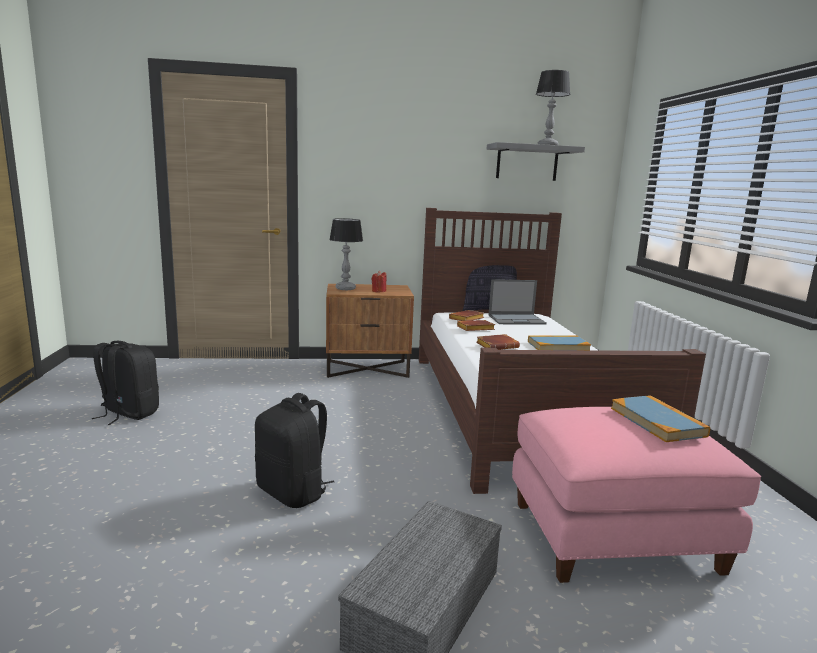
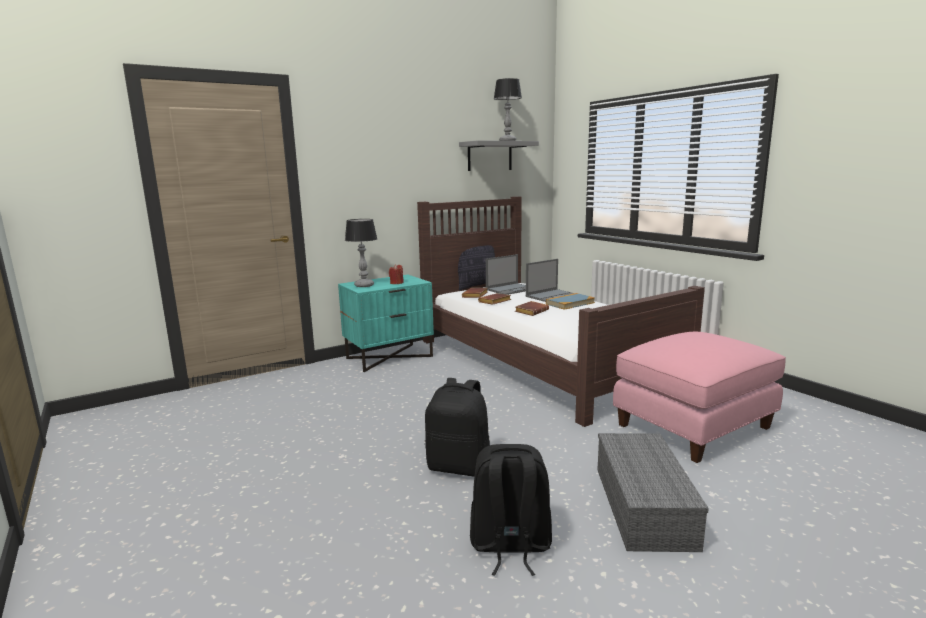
camera: 25 degrees left, 0 degrees up
(128, 413) = (212, 450): black backpack -> black backpack (509, 546)
(367, 368) = (389, 357): brown nightstand -> turquoise nightstand
(551, 334) = (552, 296): none -> laptop
(657, 422) = (712, 337): book -> none

